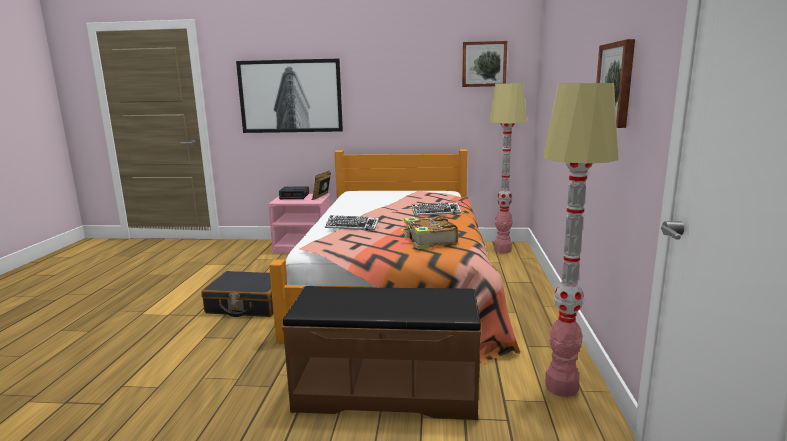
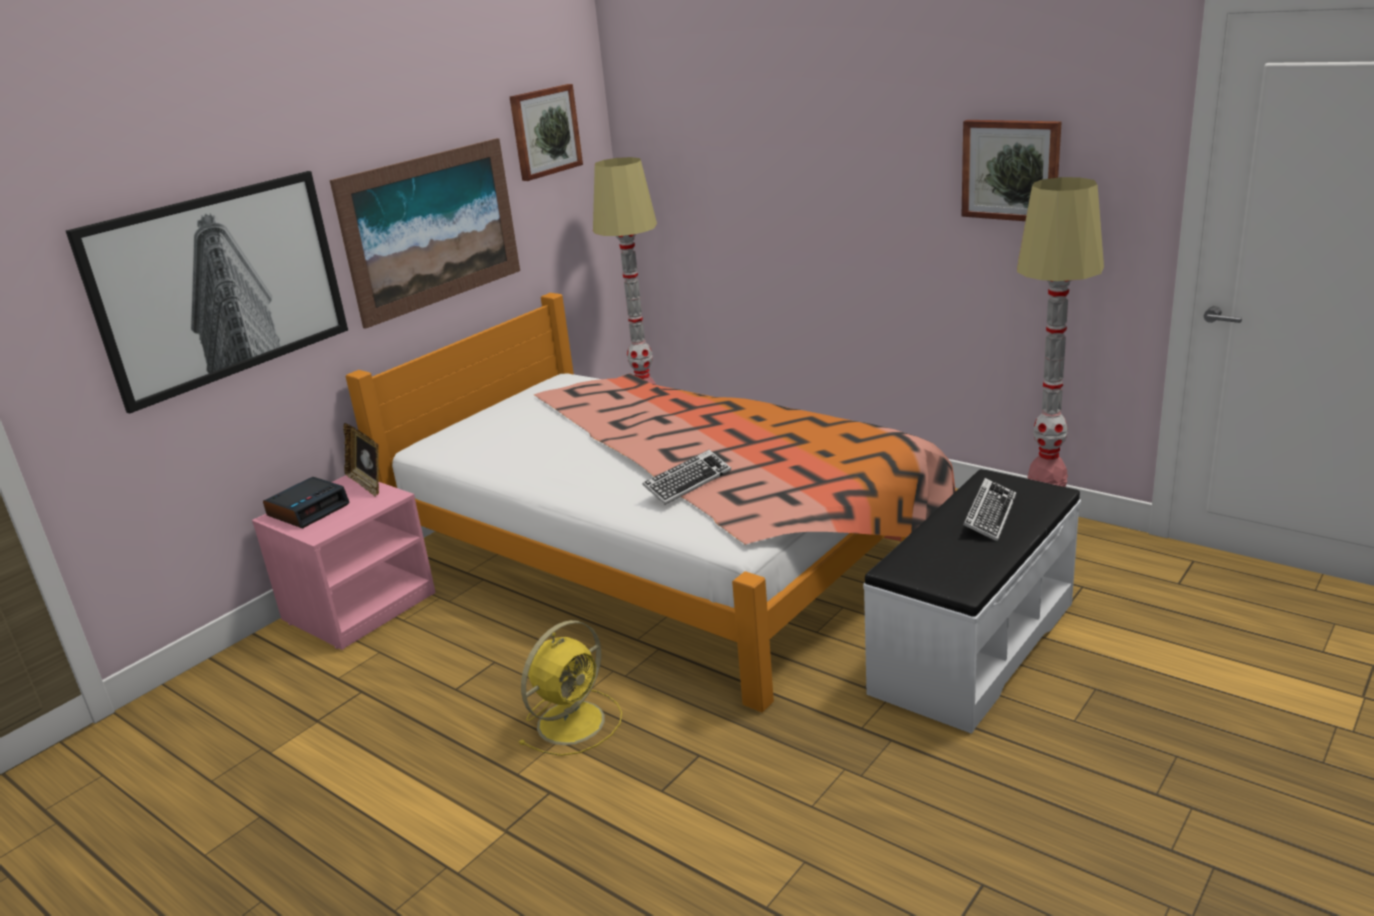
camera: 55 degrees left, 10 degrees up
(248, 304) = (573, 721): black suitcase -> yellow fan
(386, 390) = (972, 646): brown bench -> white bench
(399, 98) = (432, 229): none -> picture
(429, 241) = (825, 446): book -> none
(436, 212) = (698, 411): keyboard -> keyboard (989, 515)

